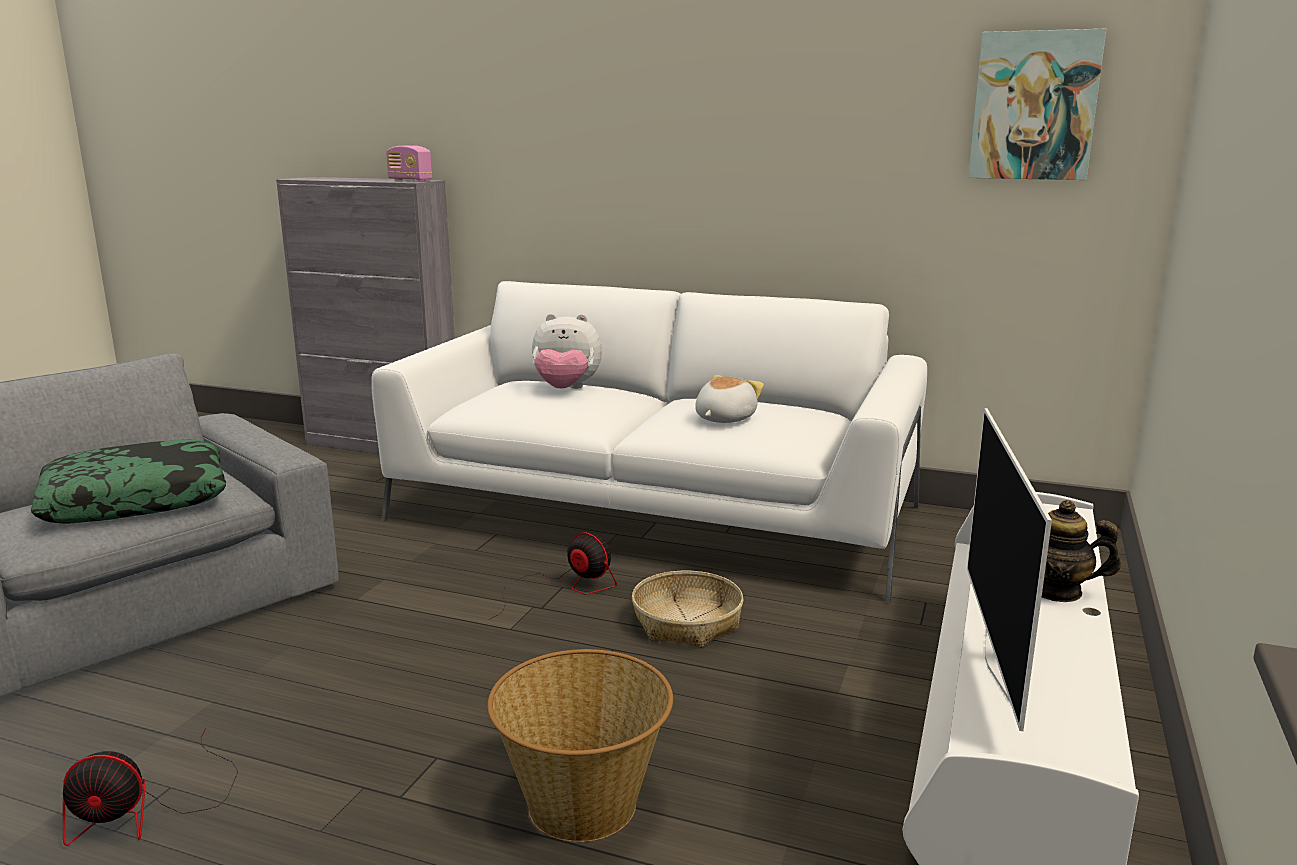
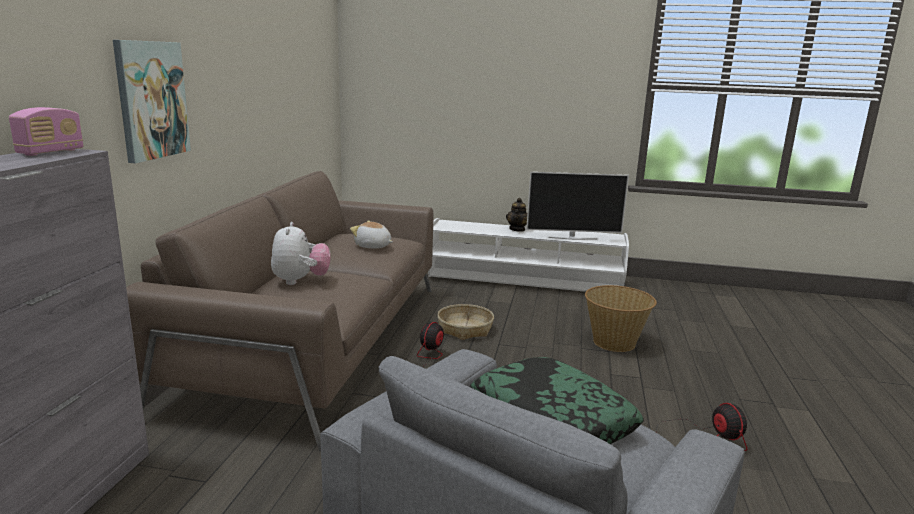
camera: 100 degrees left, 0 degrees up
(655, 513) = (317, 341): white sofa -> brown sofa
(1034, 106) = (315, 59): picture -> picture (151, 100)

